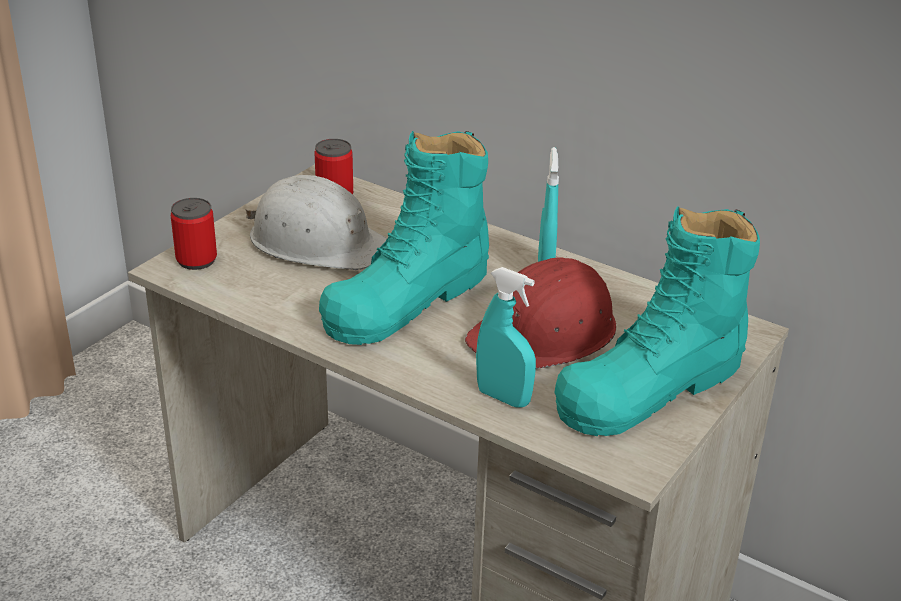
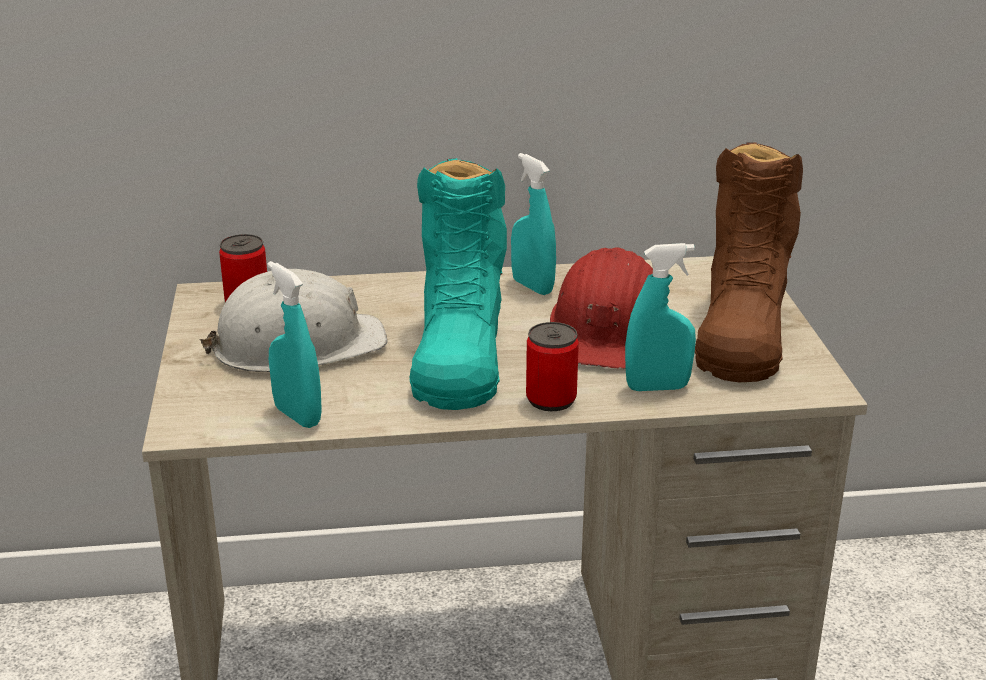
camera: 40 degrees left, 5 degrees down
(196, 260) = (201, 409): can -> can (551, 399)
(240, 293) = (297, 416): none -> turquoise spray bottle
(651, 387) = (741, 330): turquoise boot -> brown boot

